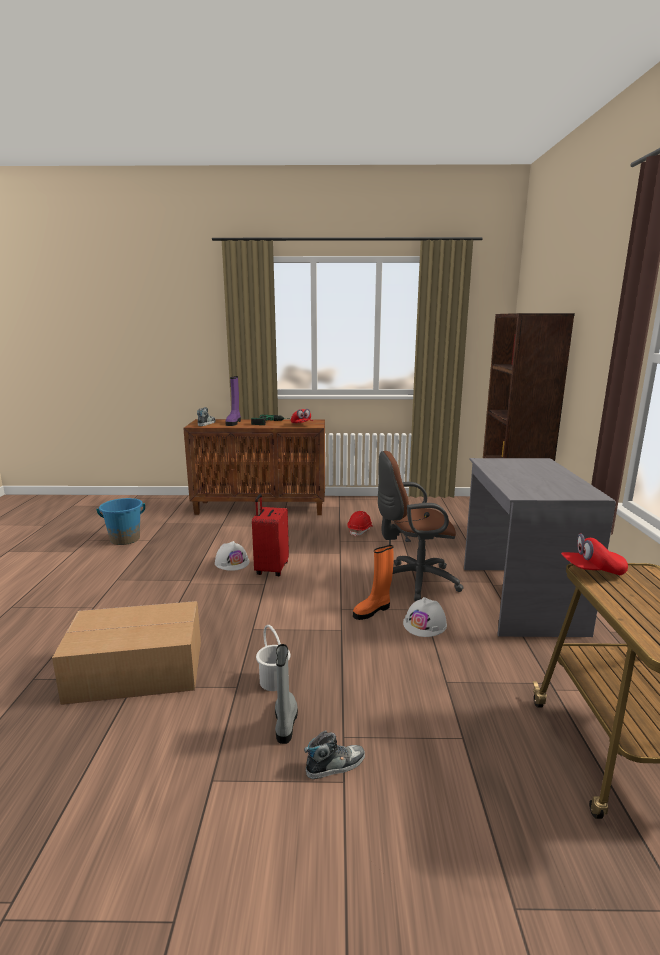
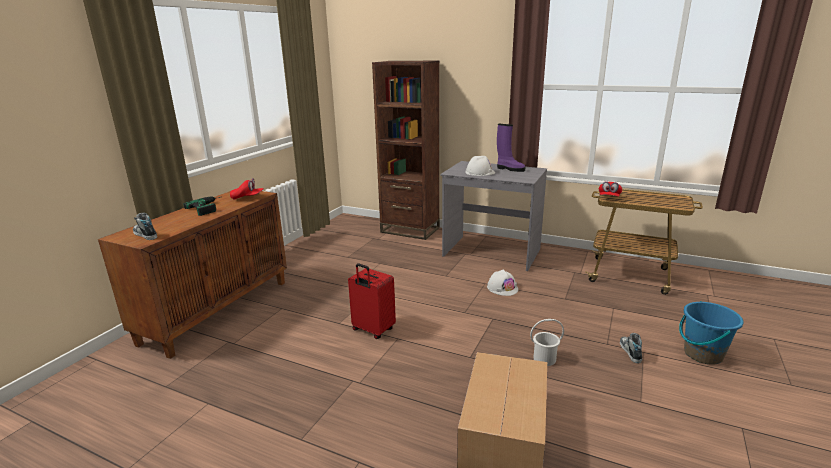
camera: 65 degrees left, 5 degrees up
(125, 539) = (177, 427): blue bucket -> blue bucket (702, 354)
(232, 562) = (336, 349): white hard hat -> white hard hat (480, 172)
(233, 423) = (172, 222): purple boot -> purple boot (509, 169)
(285, 722) = (589, 362): grey boot -> none
(360, 530) = (340, 274): red hard hat -> none
(372, 610) = (475, 301): orange boot -> none
(413, 581) = (445, 276): brown office chair -> none

